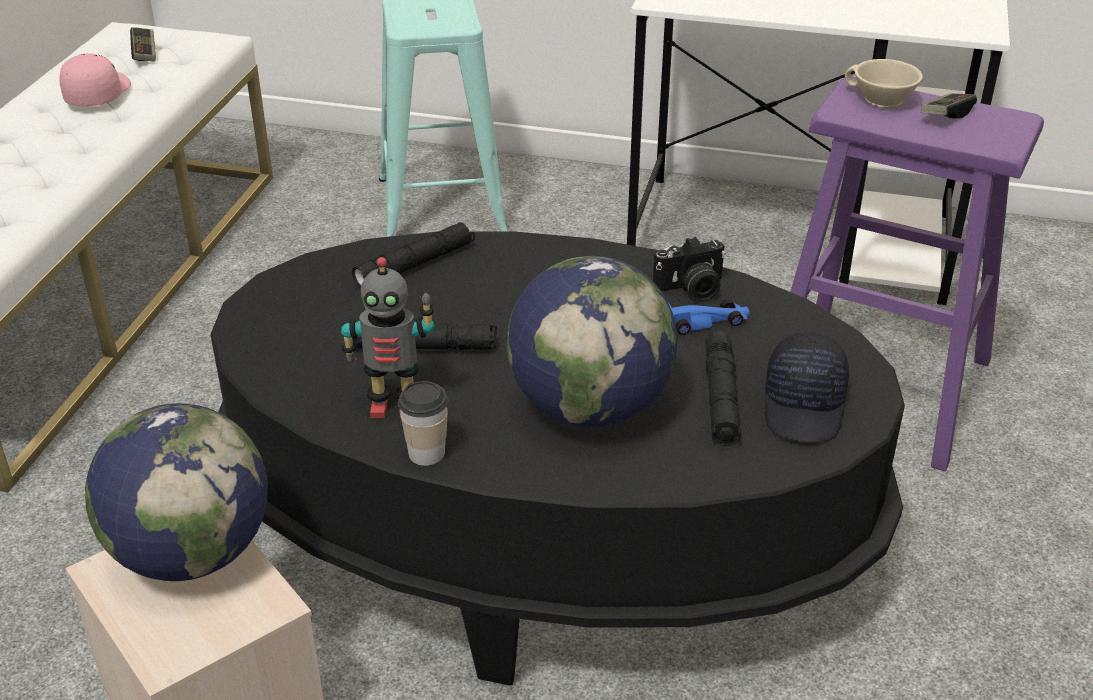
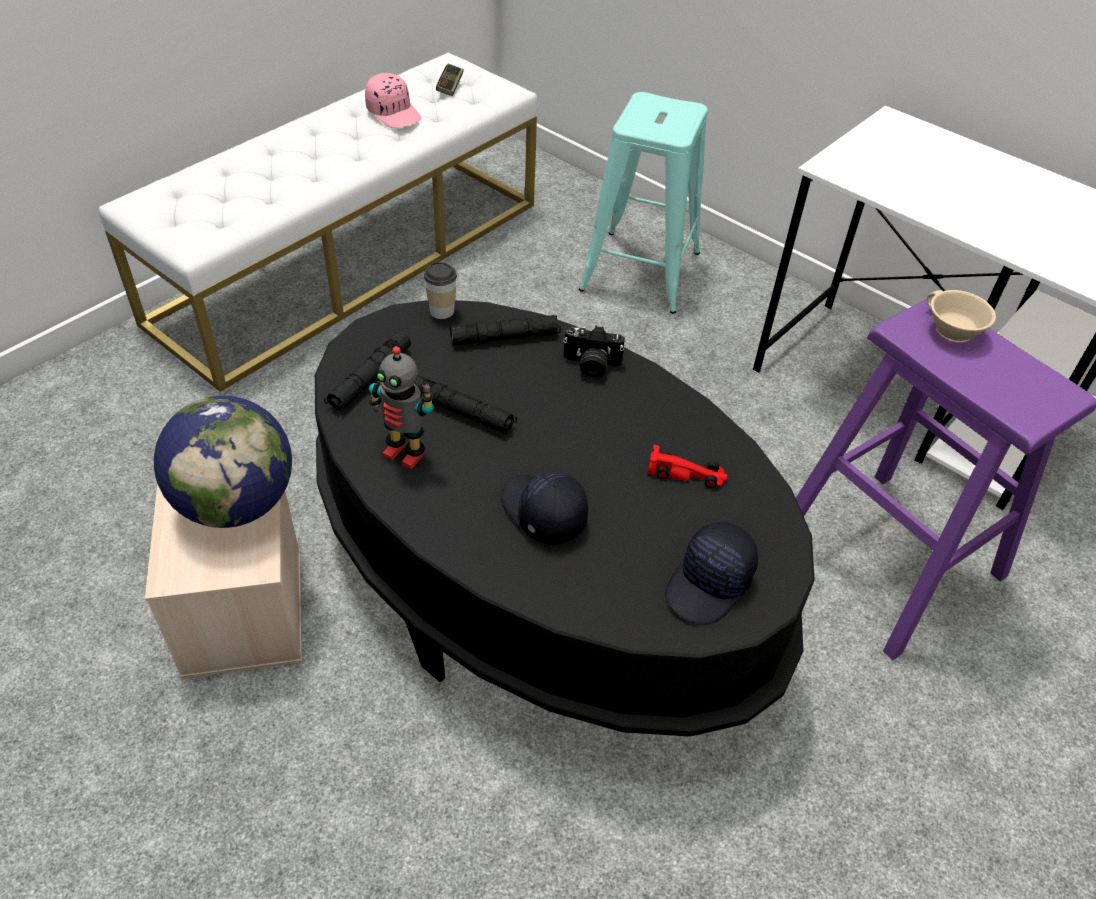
camera: 25 degrees right, 10 degrees up
(97, 94) = (394, 113): pink cap -> pink cap turned 105 degrees clockwise
(426, 453) = (399, 502): cup -> cup (442, 311)
(590, 407) = (542, 513): globe -> black cap
(691, 289) = (699, 439): camera -> camera (591, 366)
(704, 322) = (687, 473): blue toy car -> red toy car
(721, 398) = (648, 547): black flashlight -> black flashlight (370, 379)
(946, 115) = (1000, 366): game controller -> none

